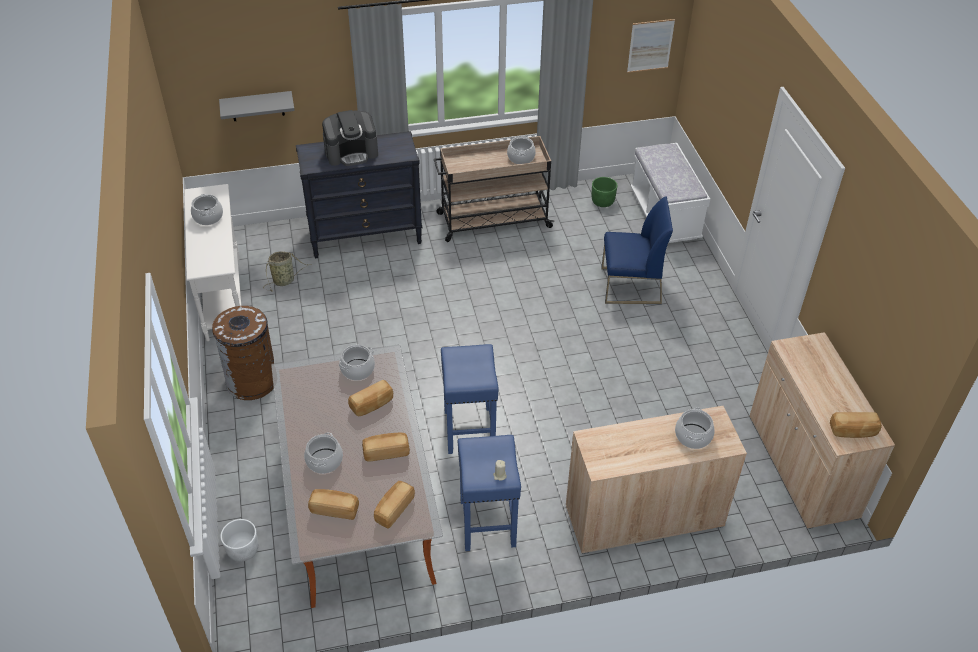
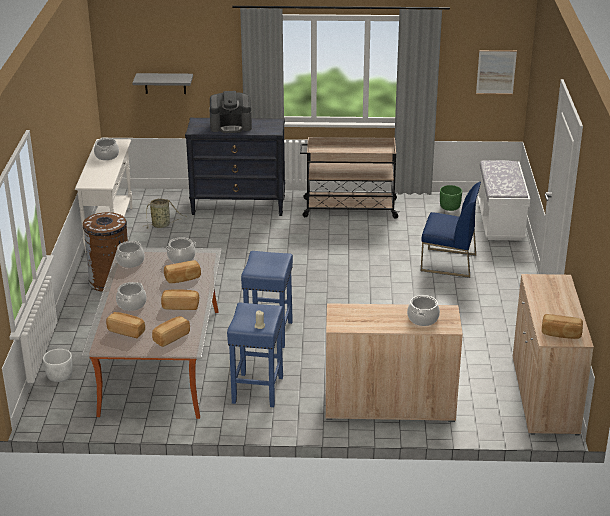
camera: 15 degrees right, 15 degrees down
(521, 158) = (374, 151): cooking pot -> cooking pot (130, 262)

